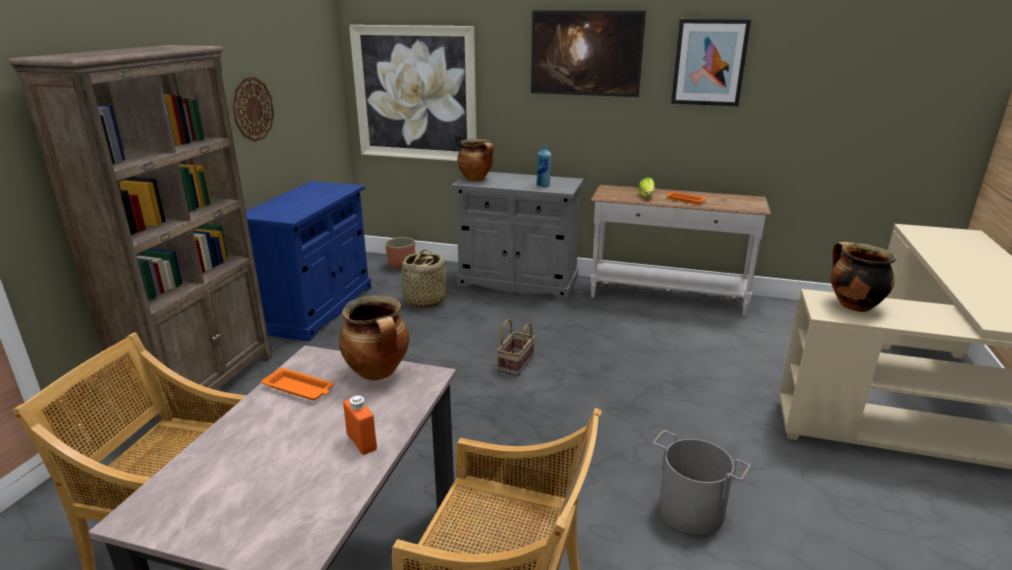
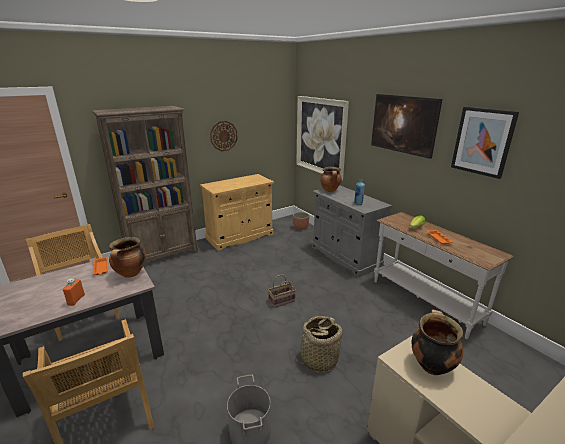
camera: 40 degrees right, 0 degrees up
(317, 308) = (240, 236): blue cabinet -> beige cabinet
(424, 301) = (286, 250): basket -> basket (318, 358)

